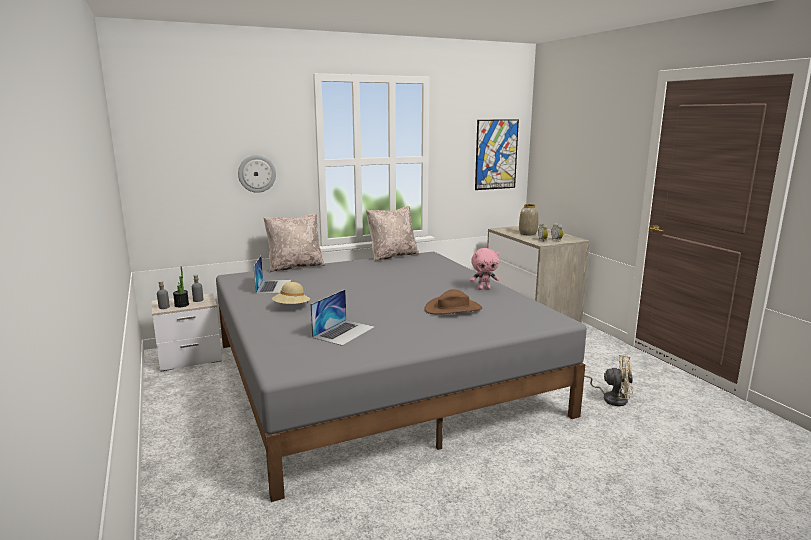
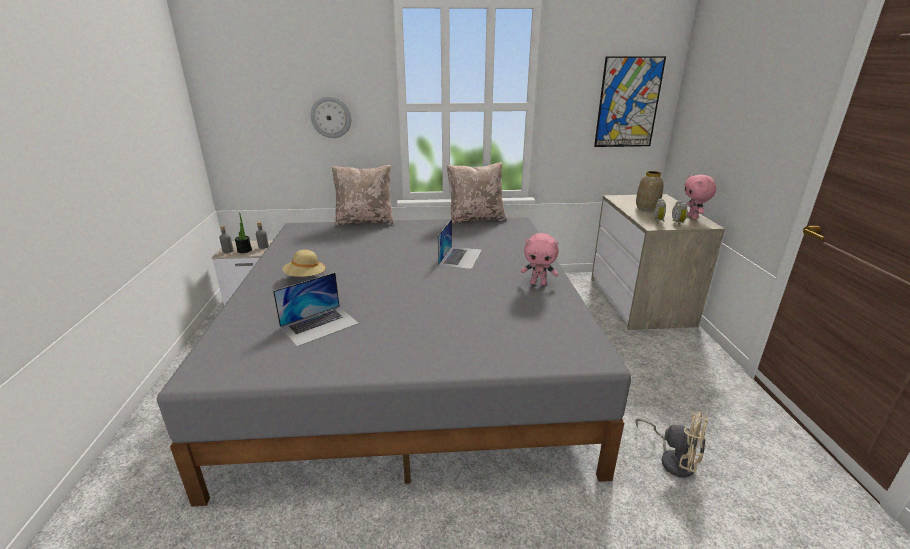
camera: 20 degrees right, 10 degrees up
(274, 286) = (318, 245): laptop -> laptop (460, 257)
(453, 309) = (473, 310): brown hat -> none
(564, 236) = (693, 217): none -> pink plush toy

